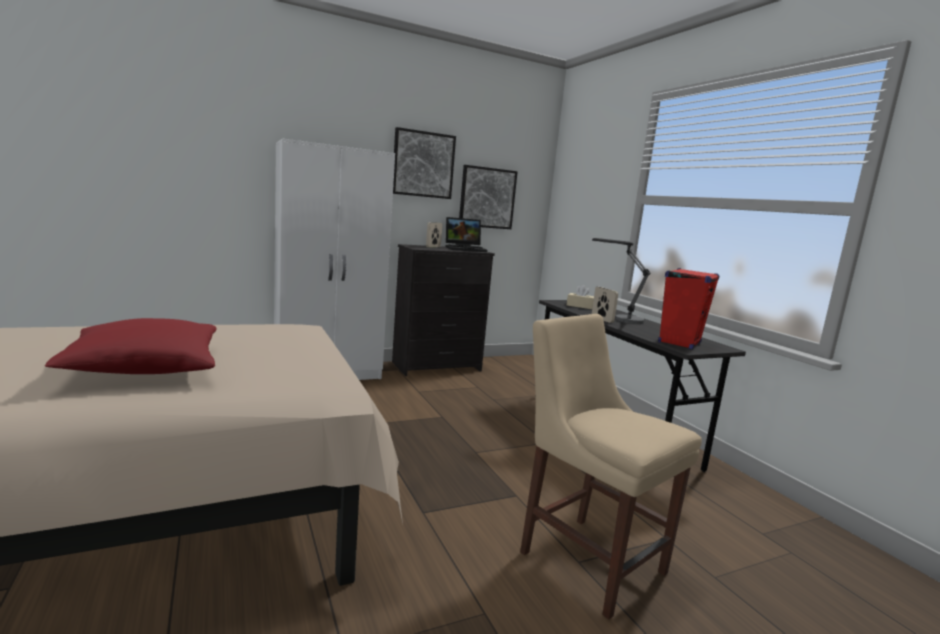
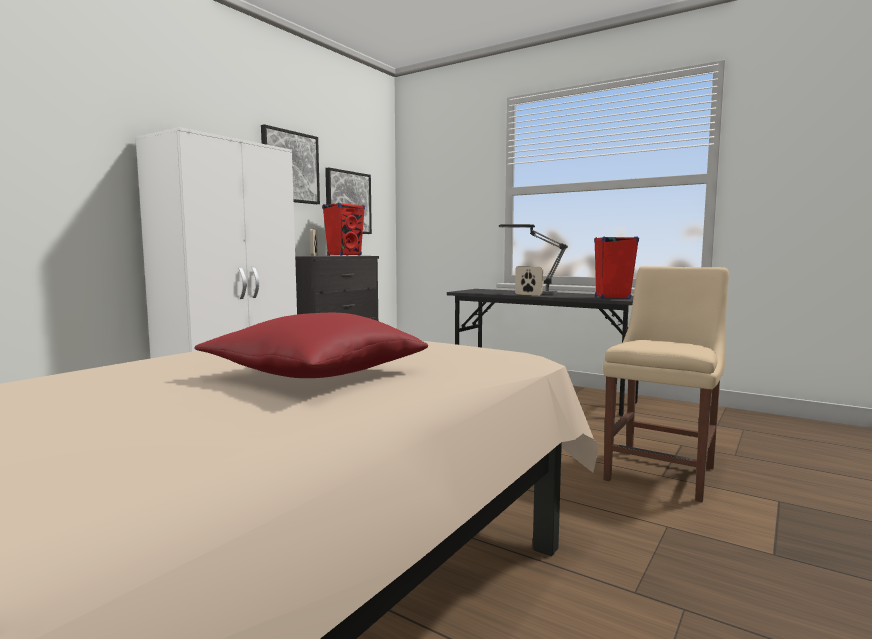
camera: 30 degrees left, 5 degrees down
(465, 249) = (344, 255): laptop -> red speaker
(580, 306) = (487, 291): beige tissue box -> none
(587, 558) = (662, 471): beige chair -> beige chair turned 105 degrees clockwise

